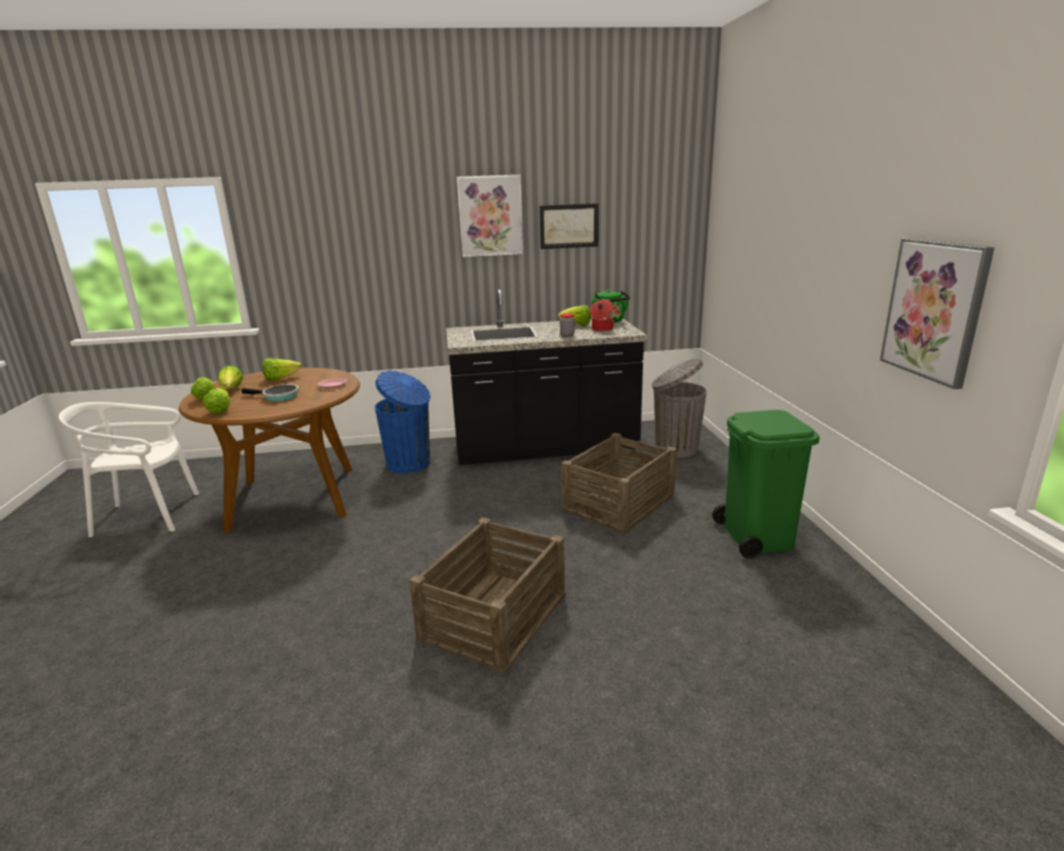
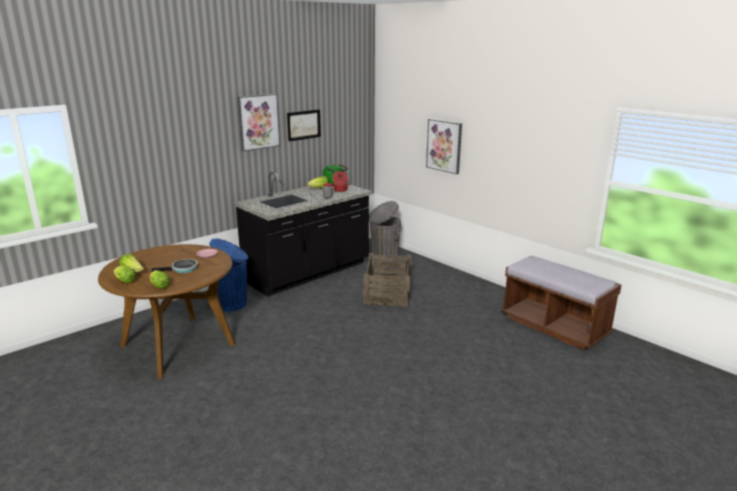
camera: 35 degrees left, 0 degrees up
(148, 516) = (71, 389): white chair -> none
(280, 378) = (153, 258): lettuce -> none
(493, 616) = (393, 362): crate -> none
(756, 536) = (468, 291): green trash can -> none
(874, 663) = (554, 326): none -> brown bench
(934, 310) = (545, 169): picture -> picture (444, 145)

